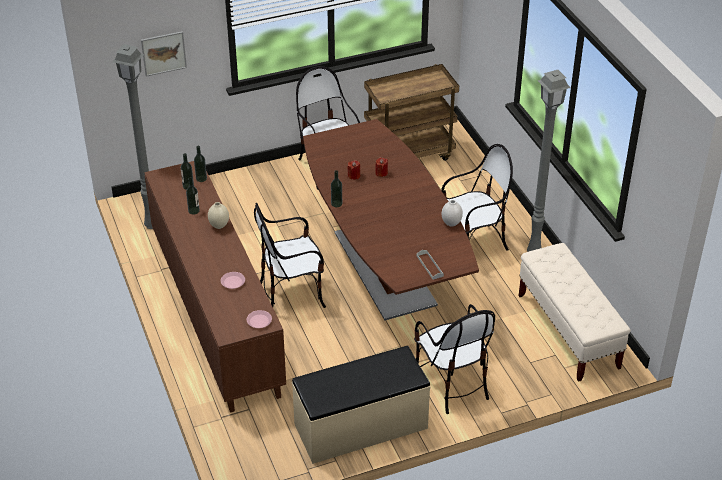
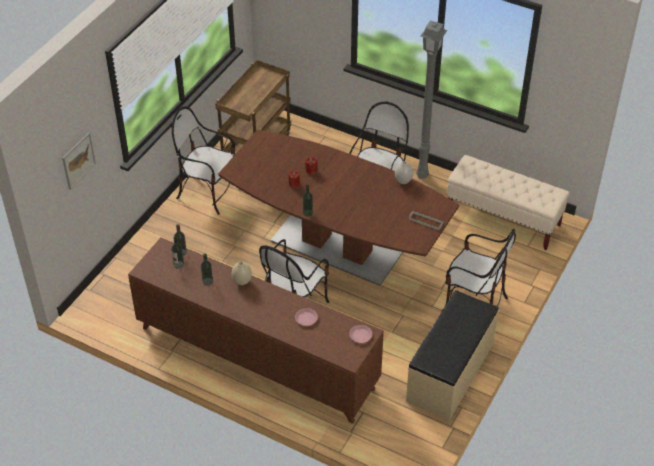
camera: 40 degrees left, 5 degrees up
(151, 224) = (120, 319): grey floor lamp -> none

